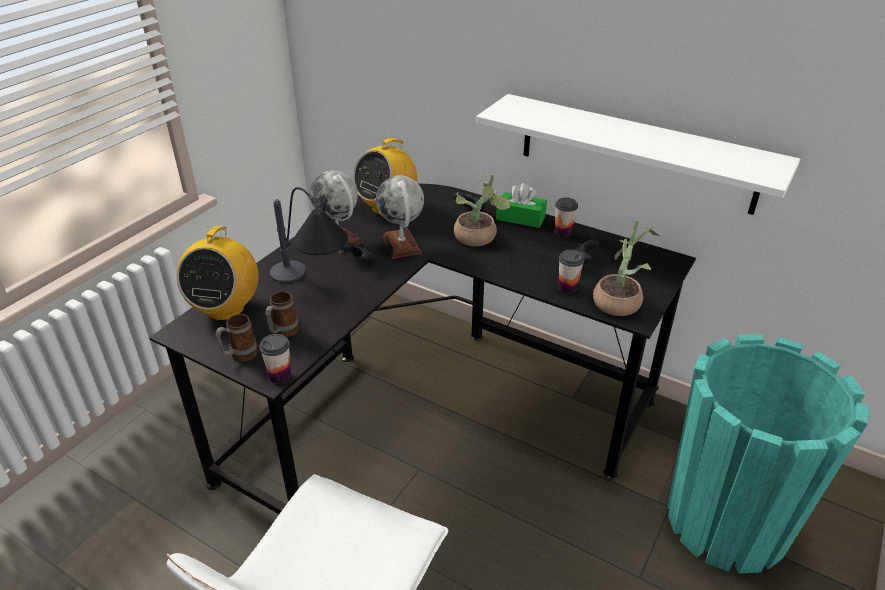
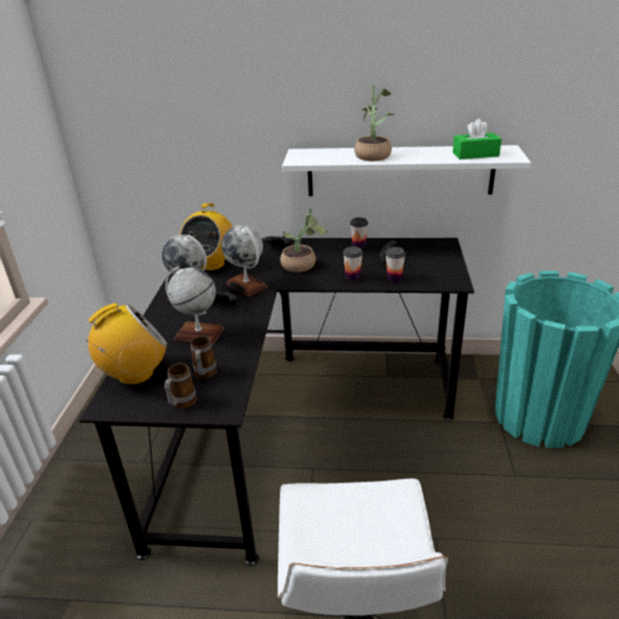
camera: 25 degrees left, 5 degrees down
(225, 309) = (135, 374): radio -> radio turned 105 degrees counterclockwise
(280, 376) = (231, 406): cup -> cup (352, 277)
(312, 286) = (199, 334): table lamp -> globe
(520, 218) = (320, 245): green tissue box -> green tissue box (475, 154)
(619, 300) = (435, 276): potted plant -> potted plant (373, 155)

